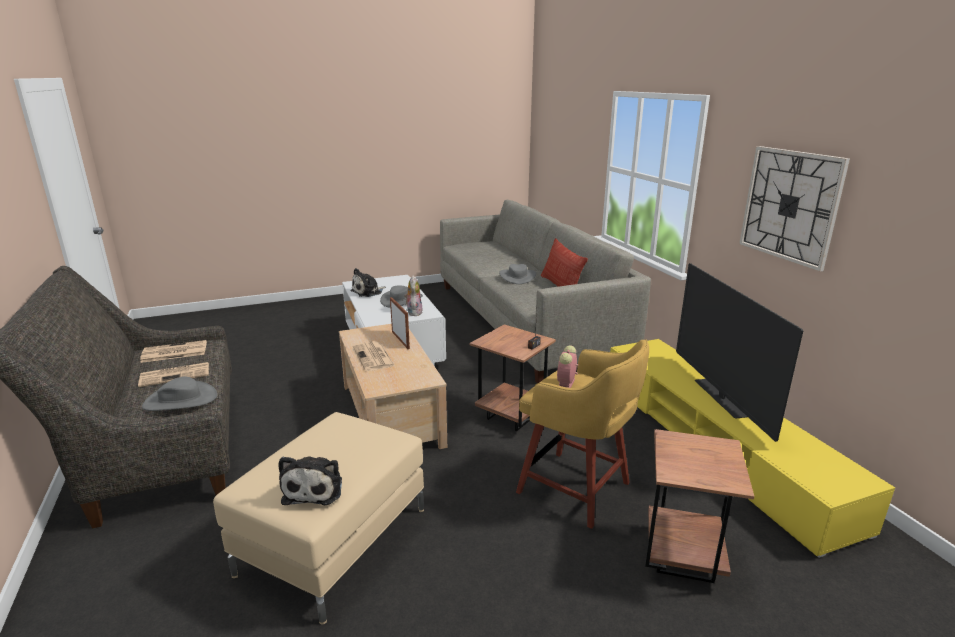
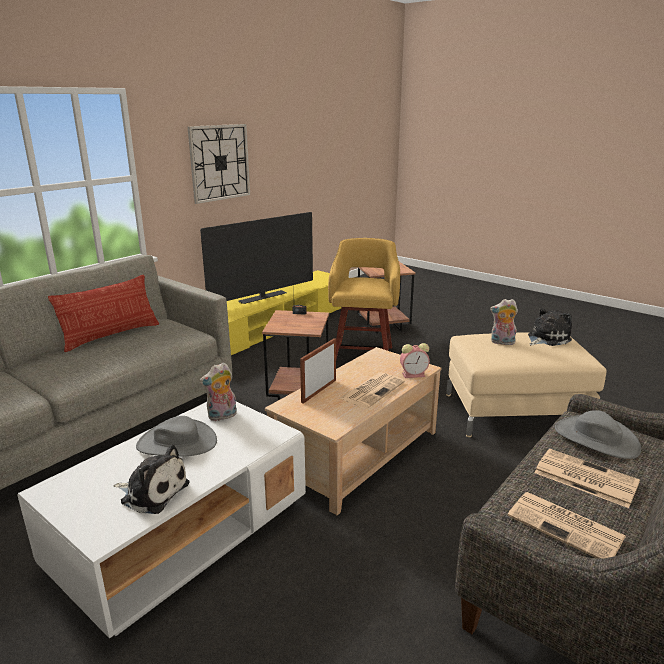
camera: 120 degrees left, 0 degrees up
(351, 446) = (502, 342): none -> plush toy
(517, 277) = (76, 363): grey hat -> none
(566, 384) = (365, 285): alarm clock -> alarm clock (414, 374)

